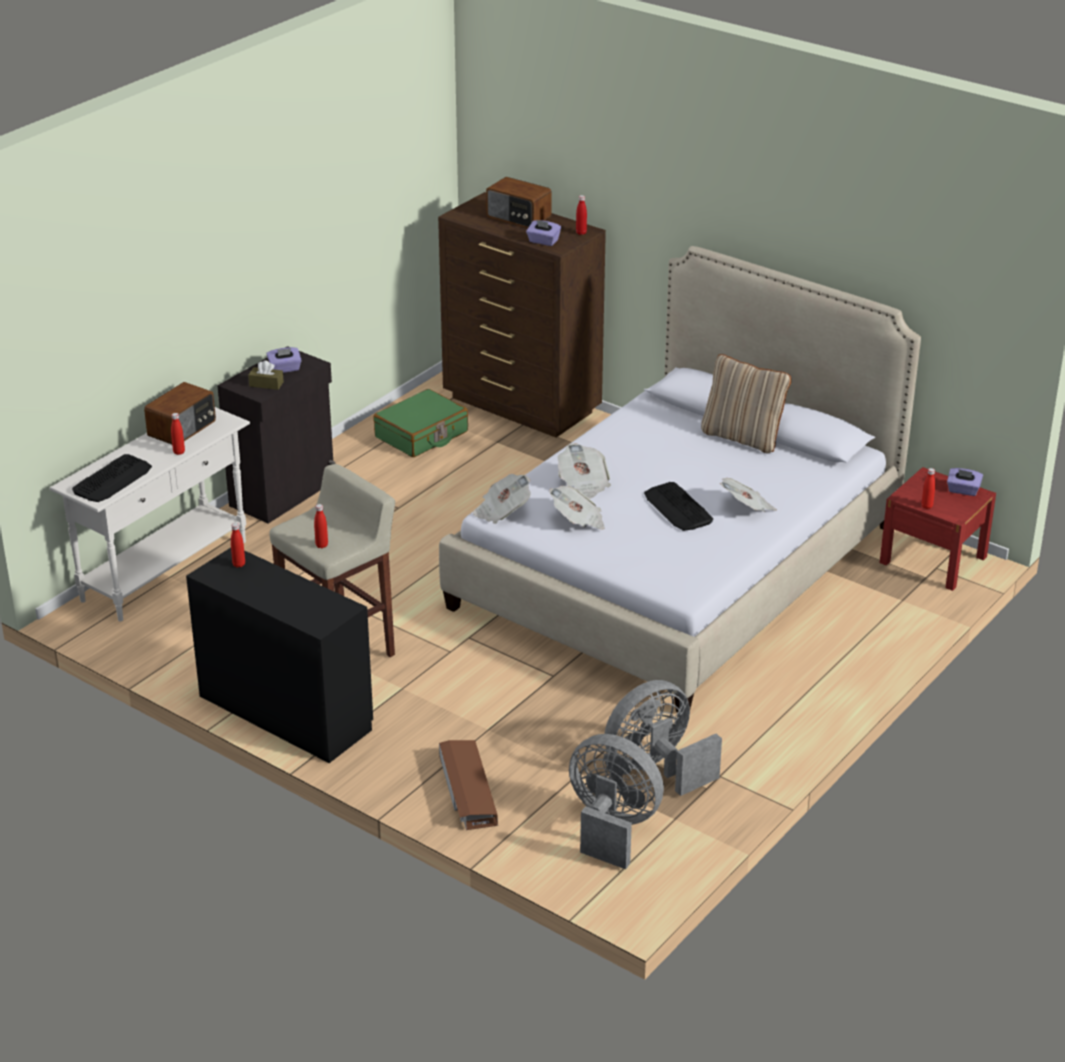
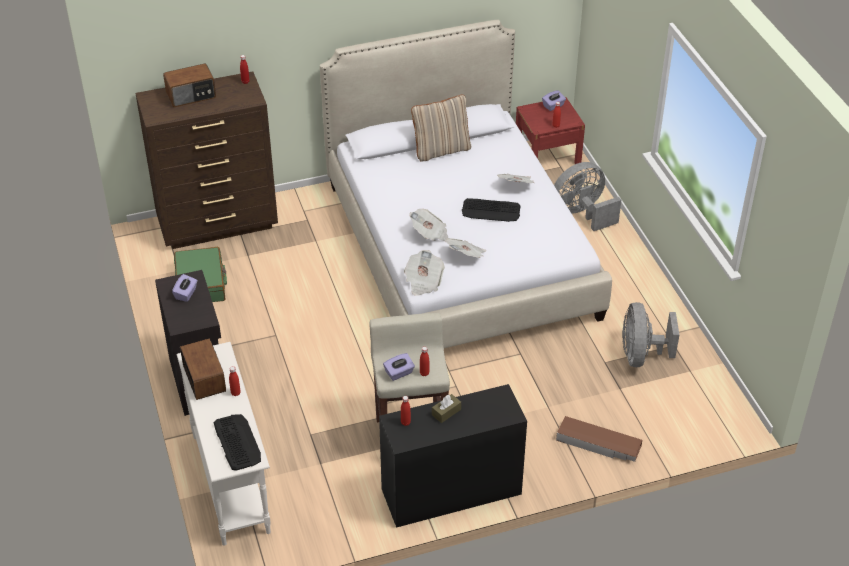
camera: 55 degrees left, 10 degrees up
(266, 384) = (196, 311): brown tissue box -> brown tissue box (446, 412)
(543, 241) = (238, 101): purple tissue box -> purple tissue box (399, 373)
(612, 827) = (678, 399): grey fan -> grey fan (582, 214)

